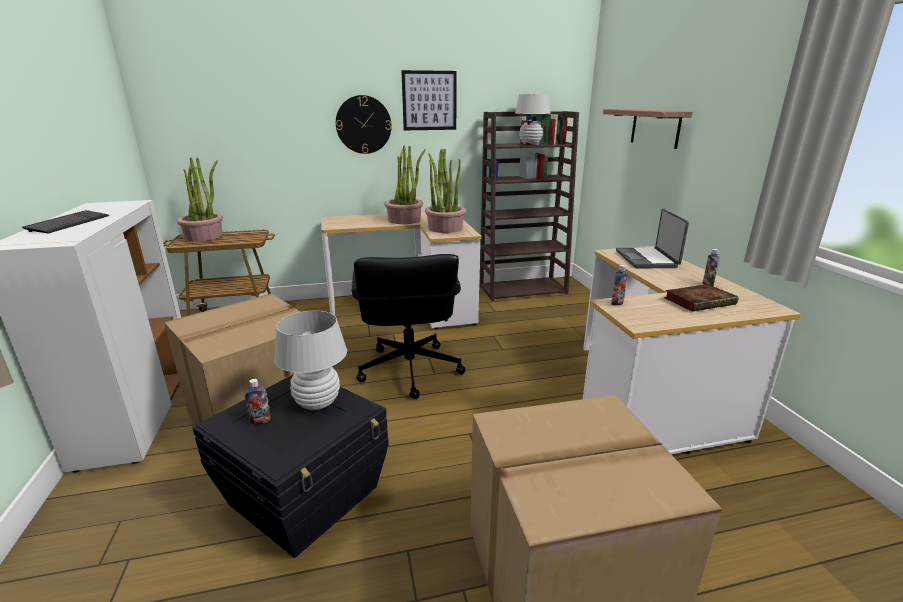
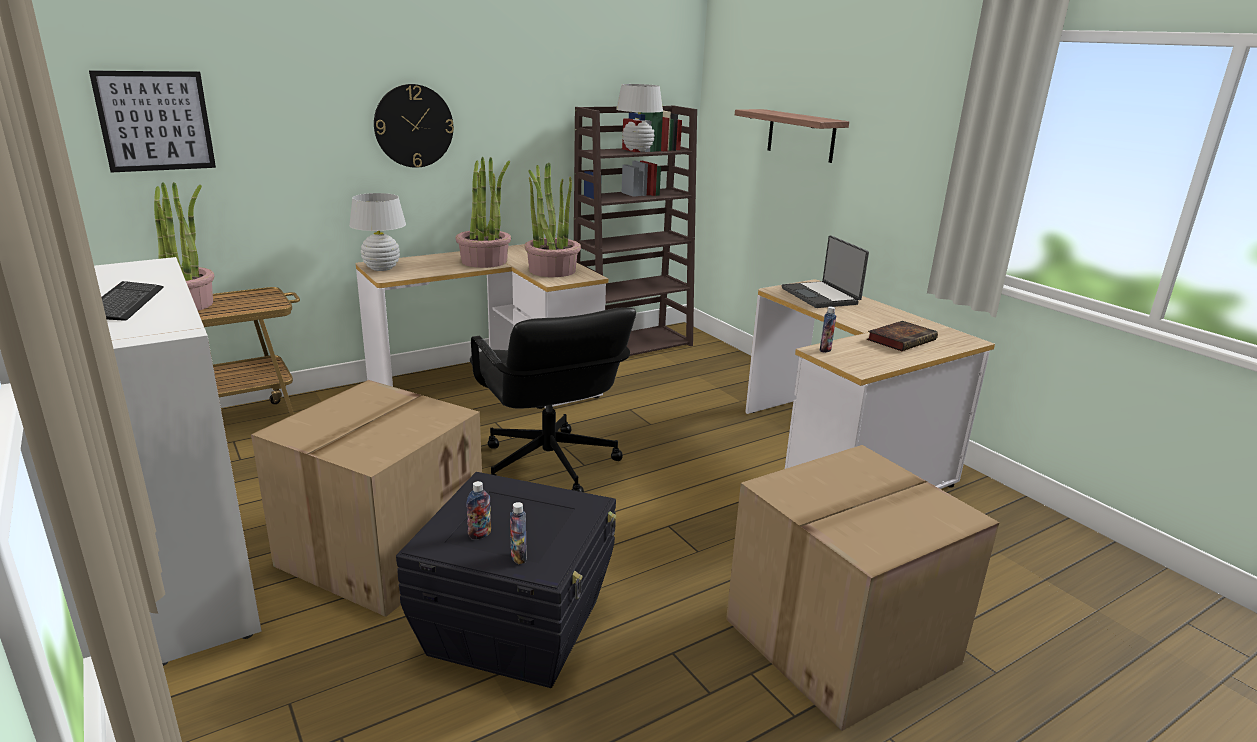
camera: 20 degrees left, 0 degrees up
(317, 403) = (532, 505): white table lamp -> white table lamp (381, 268)
(429, 100) = (503, 92): picture -> picture (155, 121)
(707, 284) = (897, 320): bottle -> bottle (518, 557)

